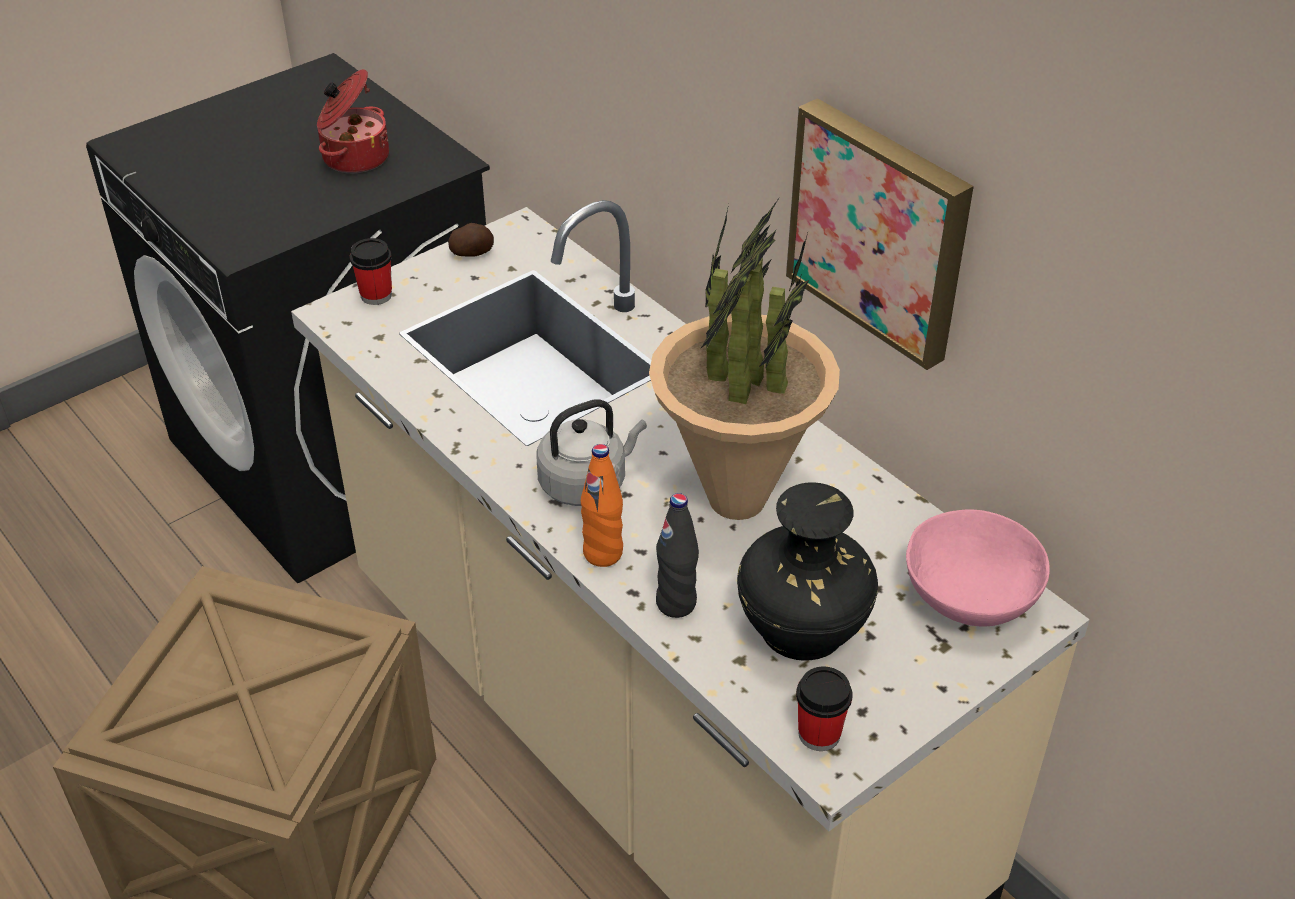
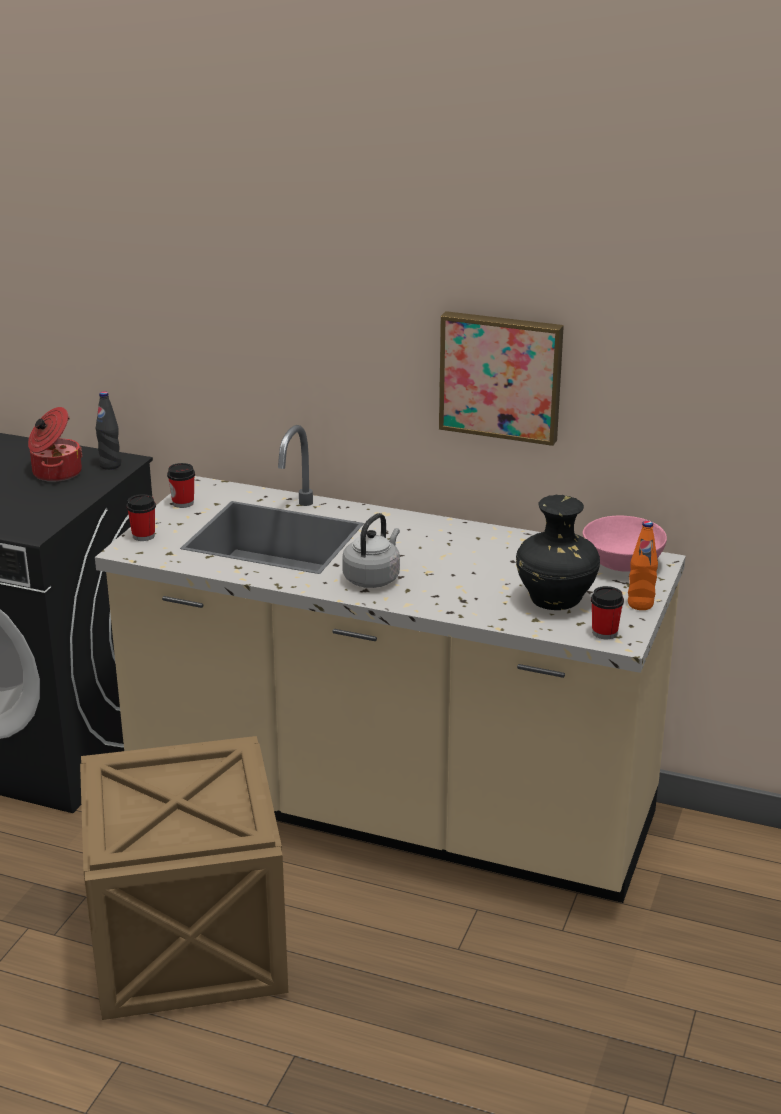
camera: 30 degrees left, 15 degrees down
(472, 253) = (183, 503): potato -> cup
(603, 553) = (416, 602): orange bottle -> orange bottle (640, 604)
(676, 603) = (478, 609): black bottle -> black bottle (110, 465)
(736, 499) = (463, 561): potted plant -> none

